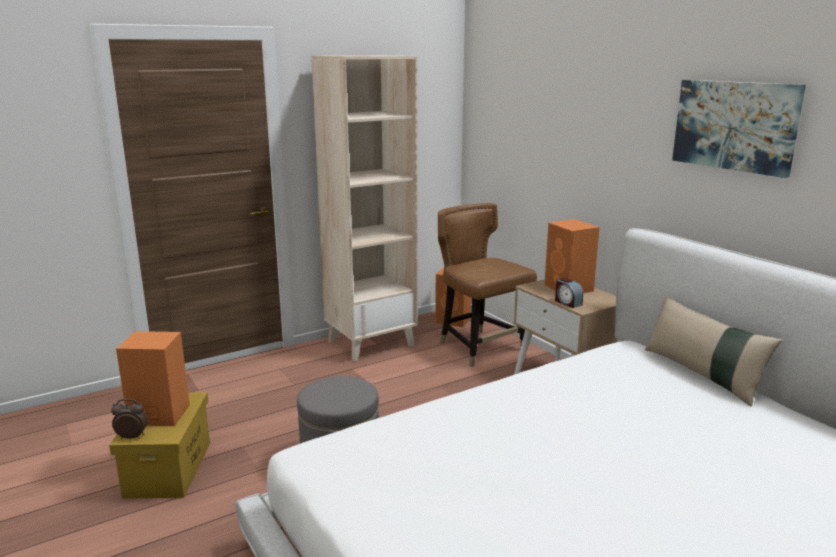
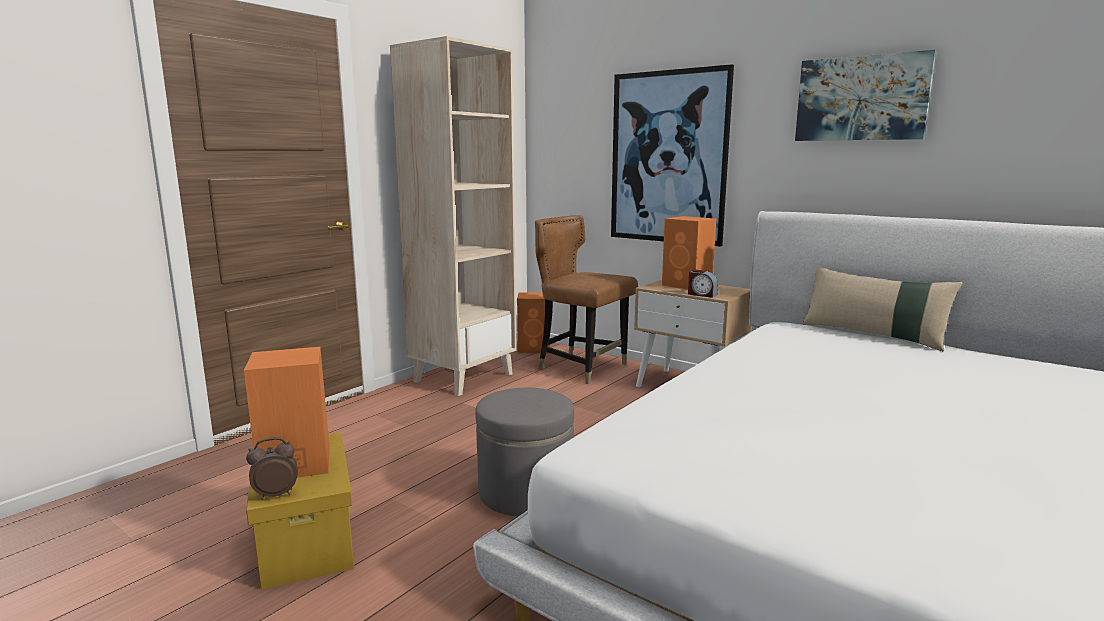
camera: 20 degrees left, 5 degrees down
(570, 158) = (668, 158): none -> picture

